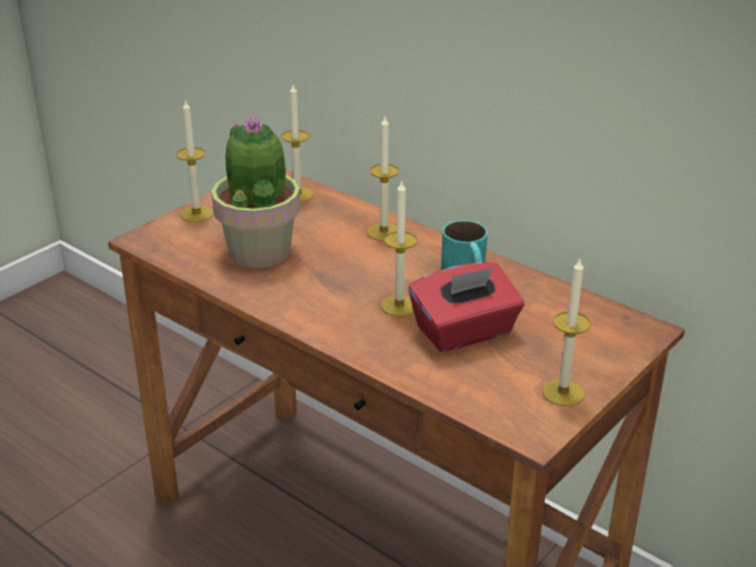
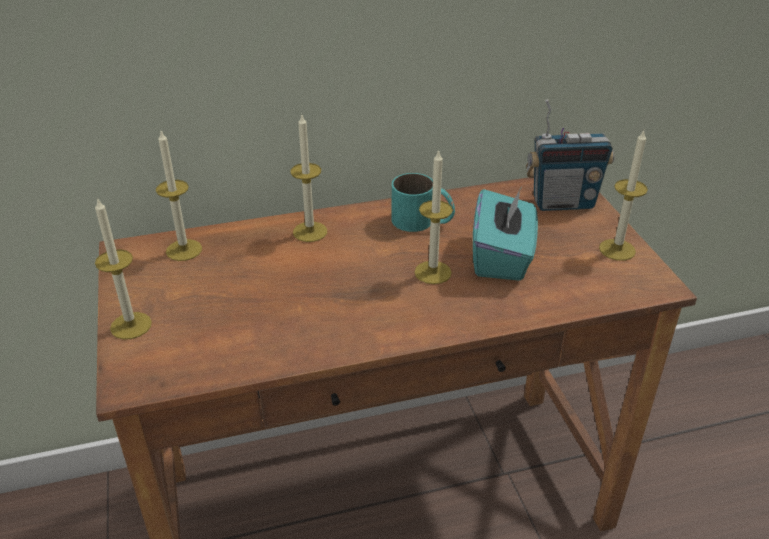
camera: 55 degrees left, 5 degrees up
(260, 251) = (255, 312): potted plant -> none
(465, 332) = (502, 257): red tissue box -> turquoise tissue box
(603, 337) = (562, 203): none -> radio

